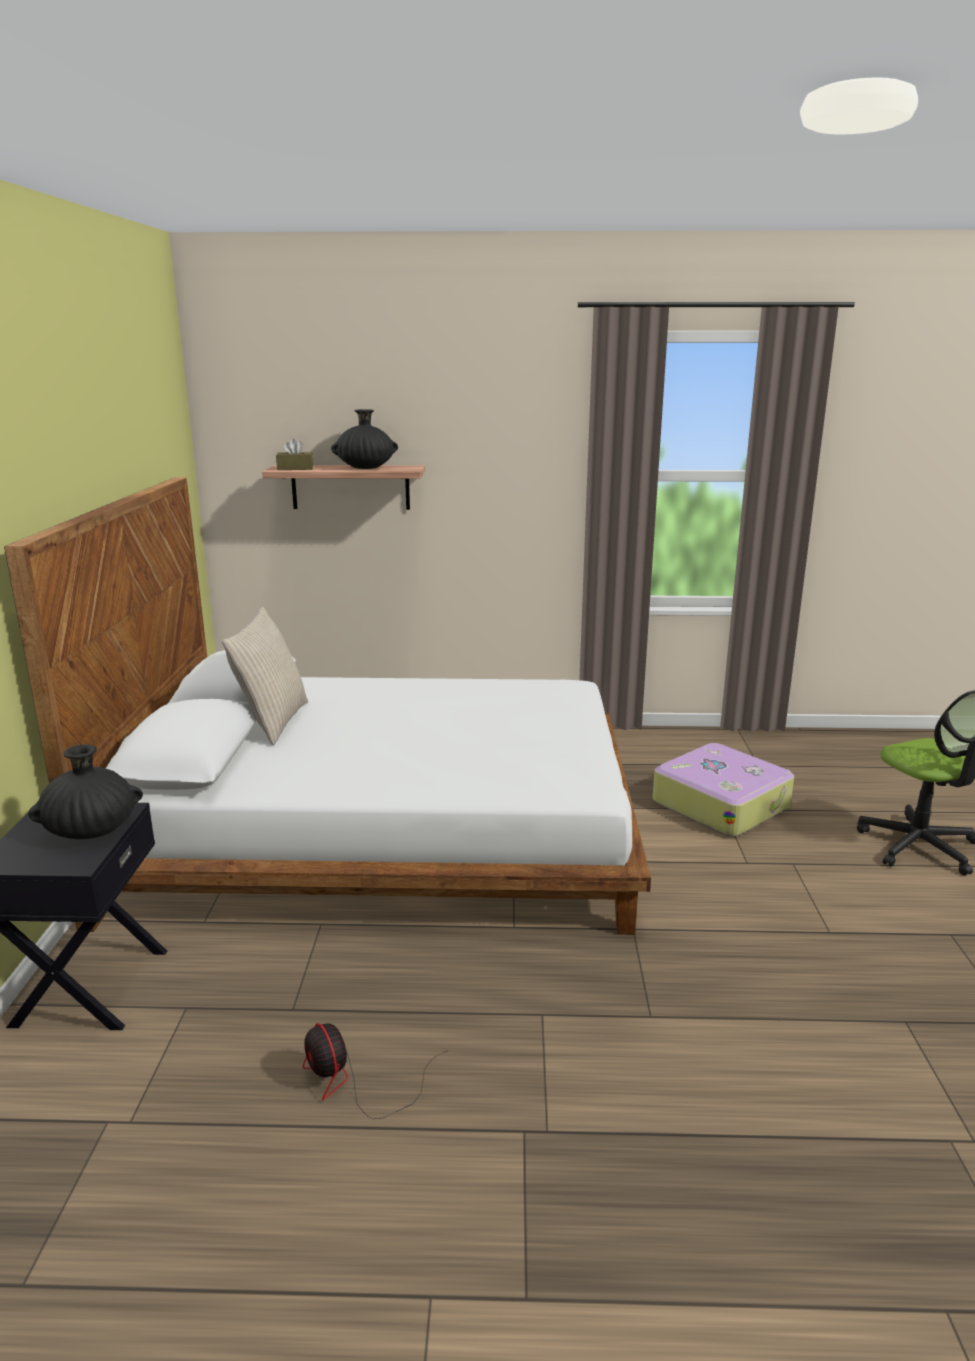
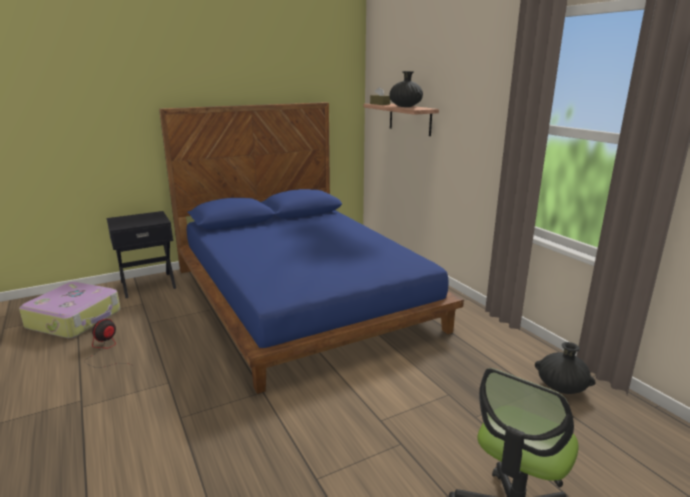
camera: 60 degrees right, 0 degrees up
(91, 830) = (143, 222): black vase -> black vase (561, 387)
(272, 722) = (283, 222): beige pillow -> none
(386, 830) = (302, 297): white bed -> blue bed
(720, 804) = (455, 392): suitcase -> suitcase (75, 319)

